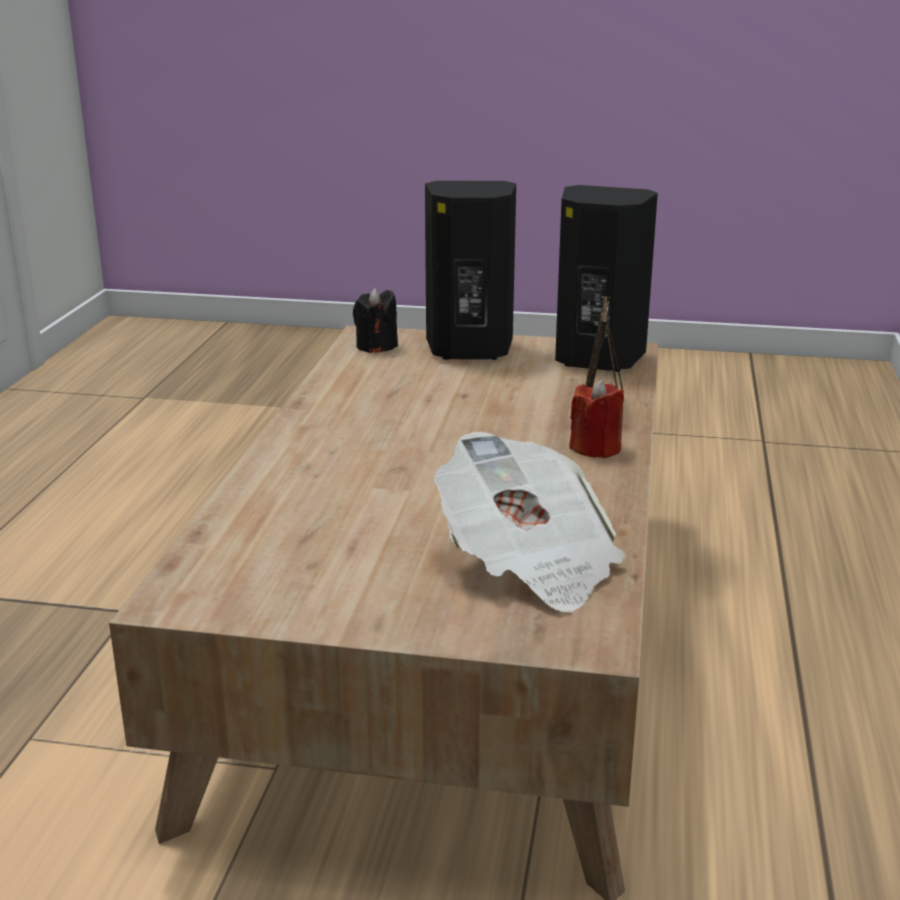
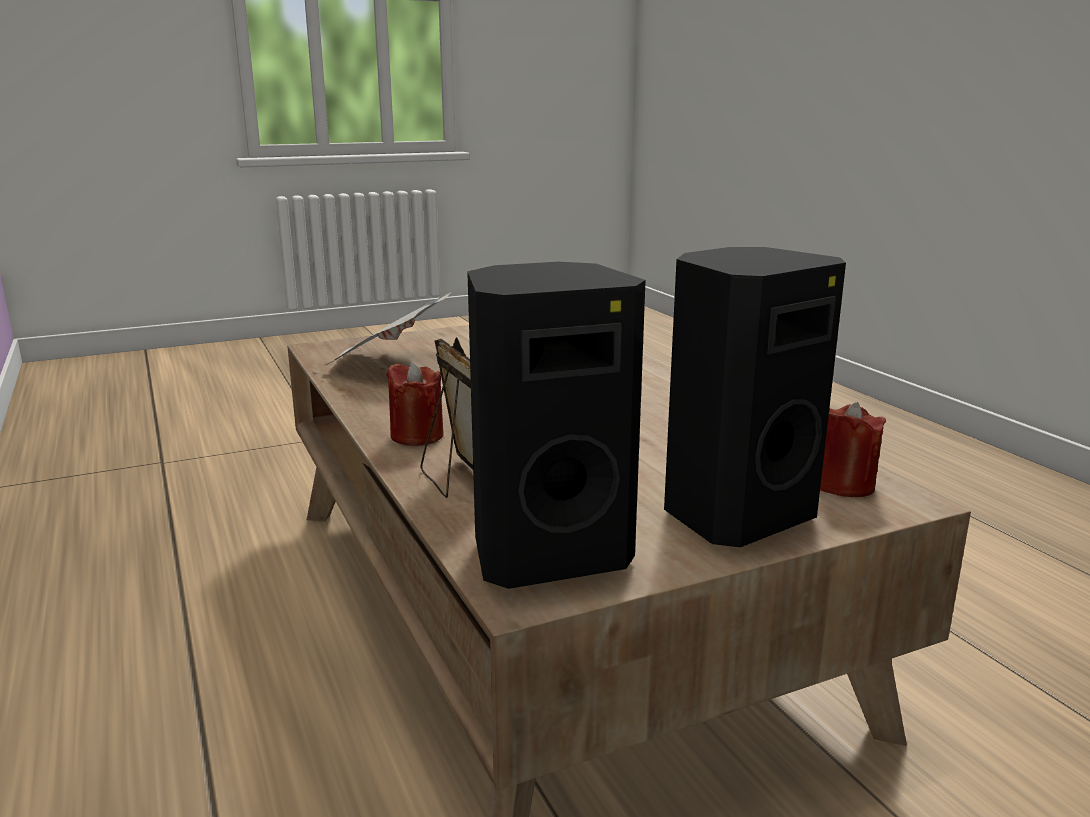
camera: 145 degrees right, 5 degrees down
(376, 346) = (843, 485): black candle -> red candle

